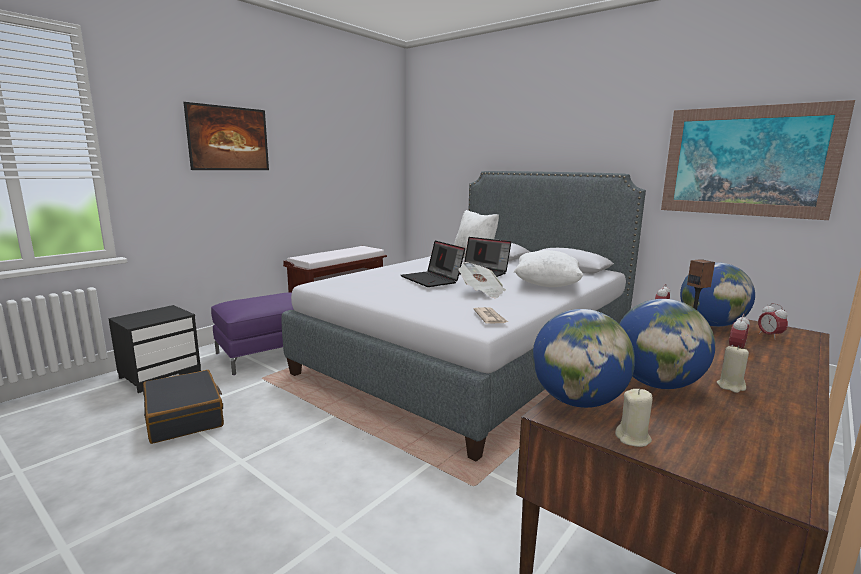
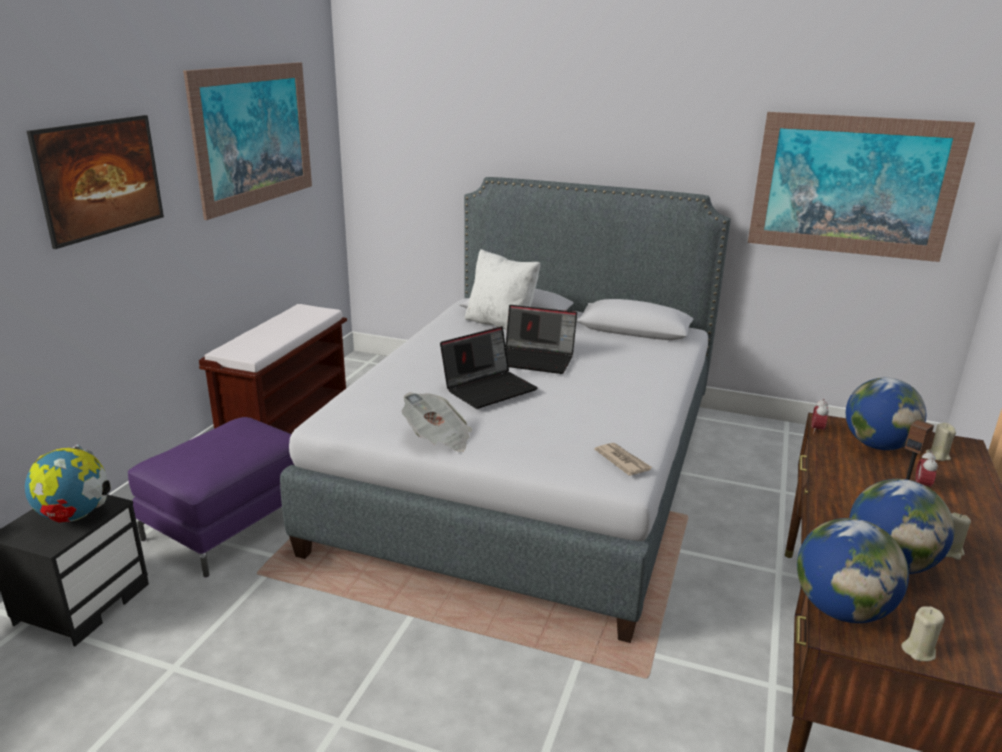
camera: 20 degrees left, 10 degrees up
(159, 316) = (74, 516): none -> globe
(185, 417) = (195, 671): black suitcase -> none
(341, 139) = (254, 136): none -> picture
(432, 279) = (489, 388): laptop -> laptop turned 75 degrees counterclockwise
(481, 292) = (572, 406): newspaper -> newspaper (438, 438)
(547, 285) = (638, 375): white pillow -> none
(769, 336) = (938, 456): alarm clock -> beige candle

